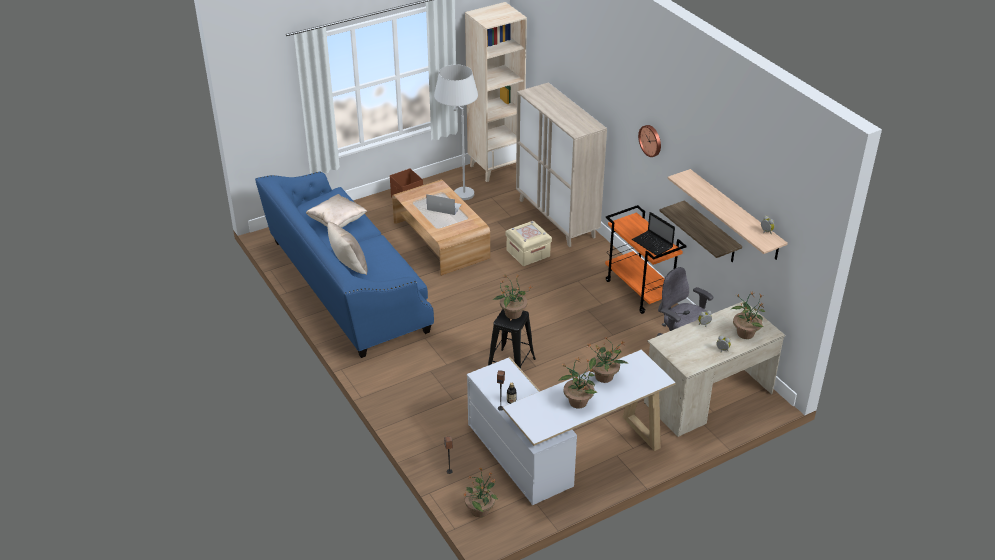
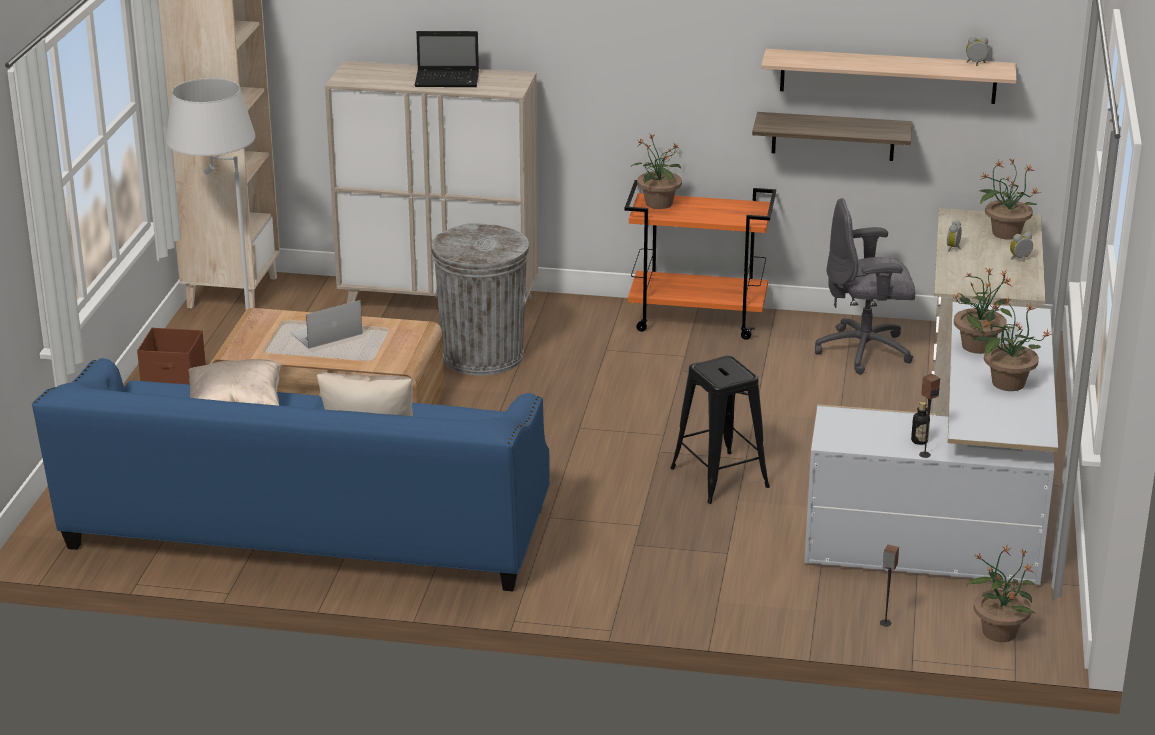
camera: 50 degrees left, 10 degrees down
(512, 313) = (716, 366): potted plant -> potted plant (658, 204)
(528, 253) = (482, 356): beige storage box -> grey trash can
(651, 140) = (654, 44): wall clock -> none
(653, 244) = (727, 212): laptop -> laptop (448, 80)

